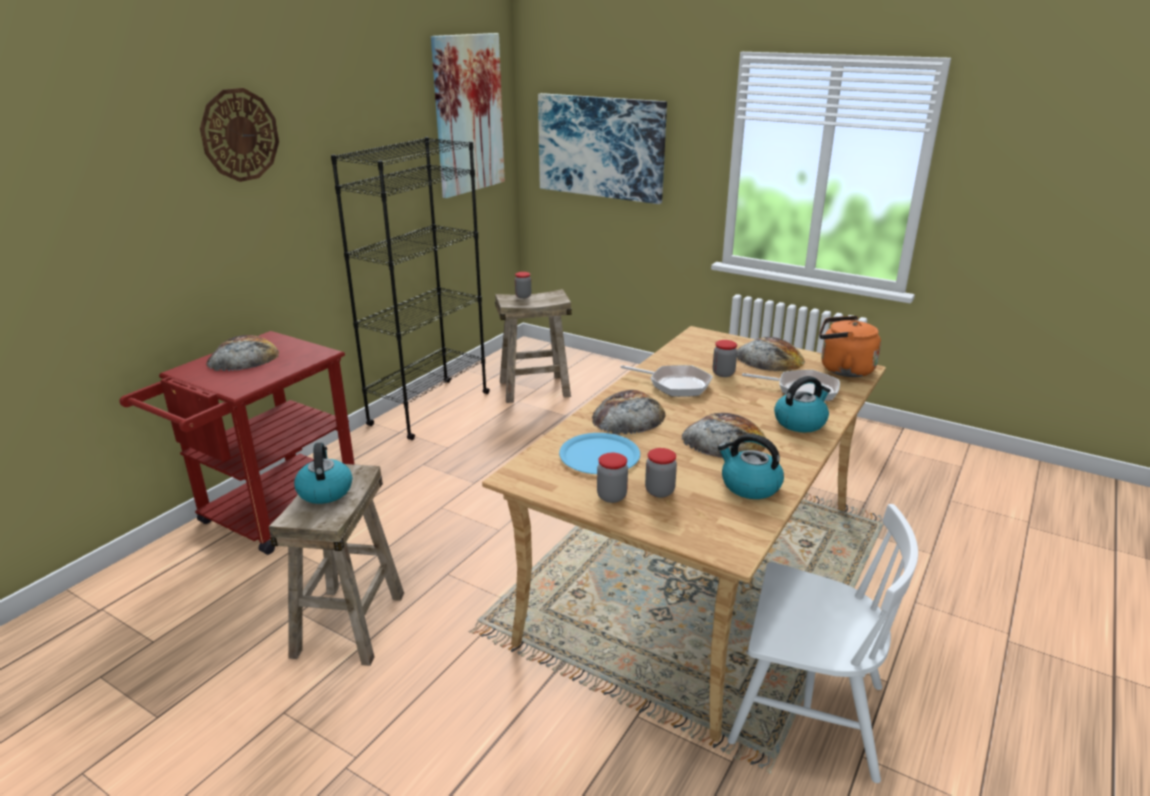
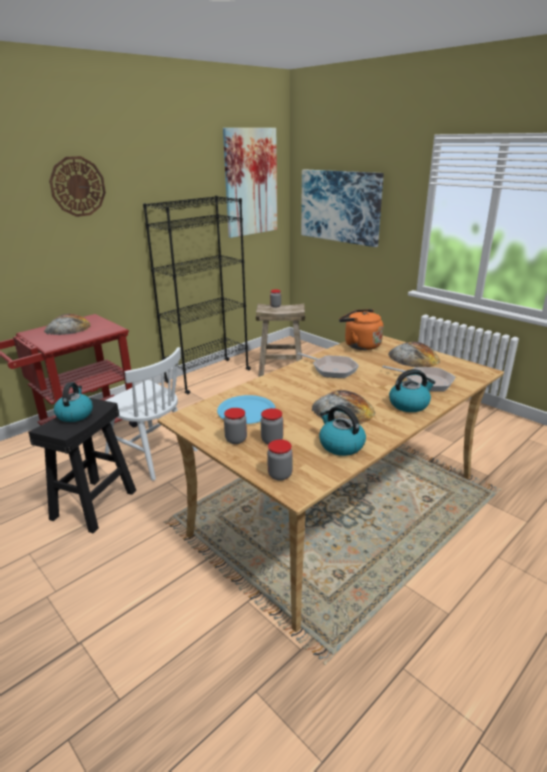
camera: 15 degrees right, 0 degrees up
(348, 623) = (94, 504): beige stool -> black stool
(628, 416) = (284, 387): bread -> none
(723, 373) = (372, 365): jar -> jar (280, 475)
(806, 712) = (373, 624): white chair -> white chair (151, 454)
(842, 369) = (467, 370): orange kettle -> orange kettle (360, 345)

